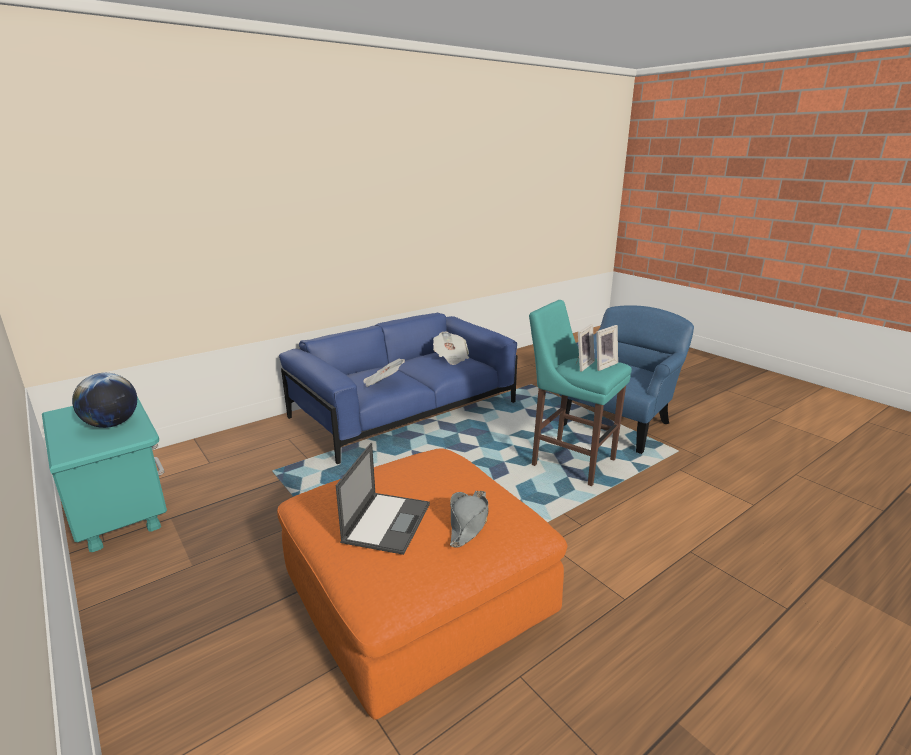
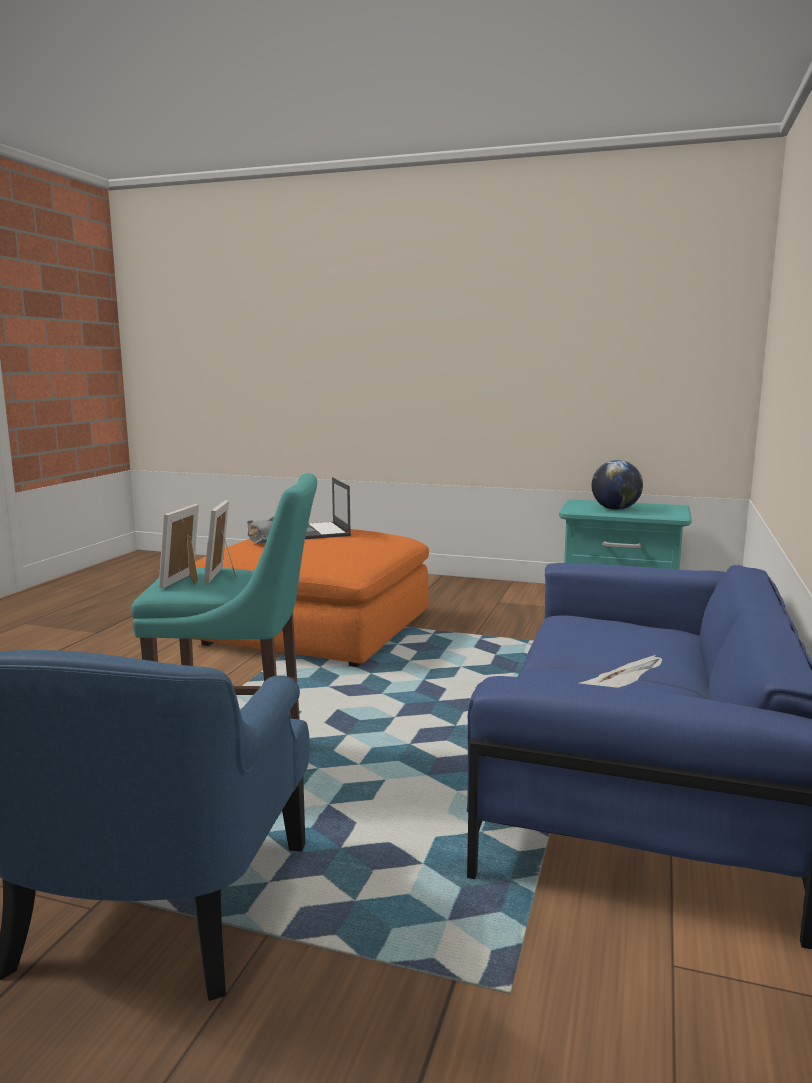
camera: 145 degrees right, 10 degrees down
(383, 383) = (588, 630): newspaper -> none

